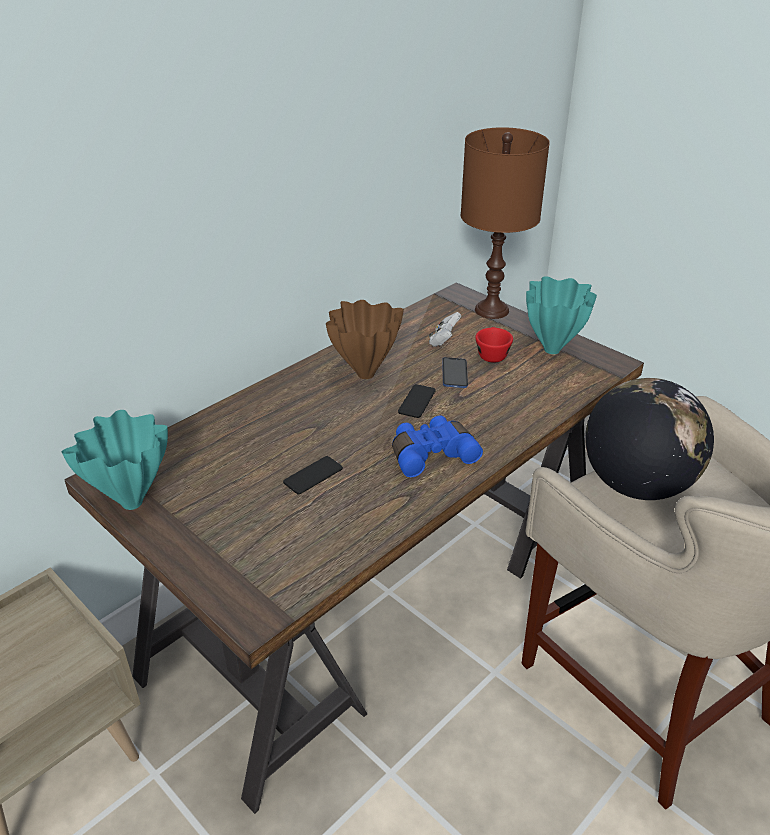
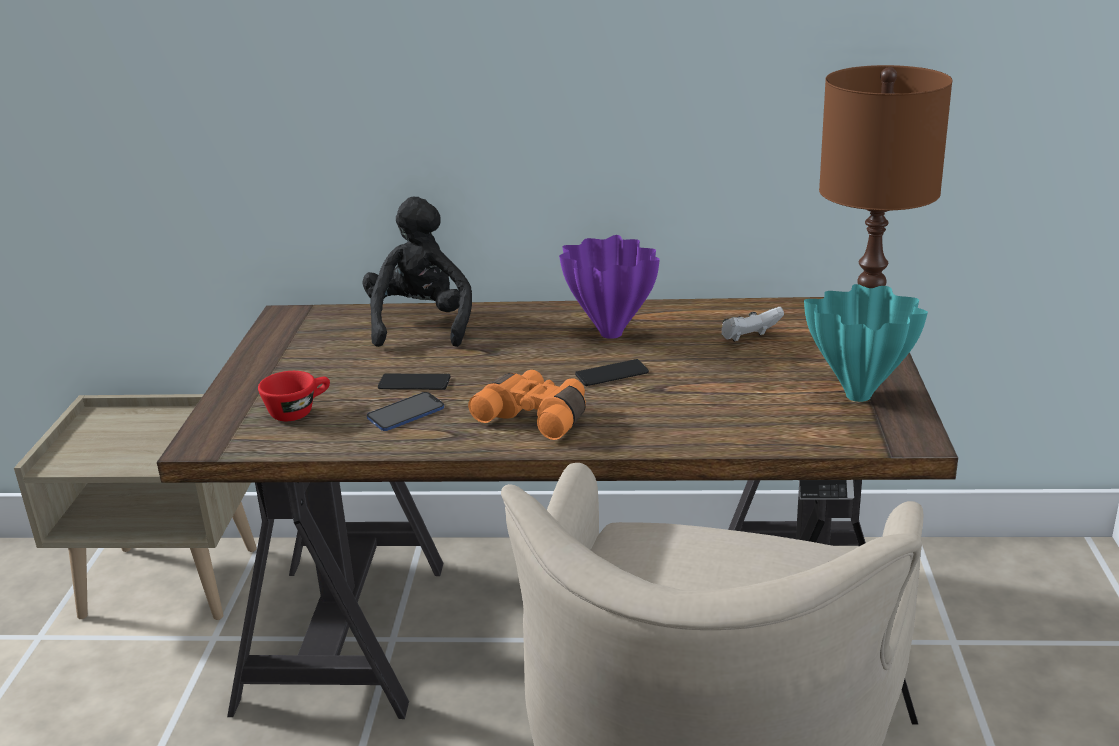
camera: 50 degrees right, 10 degrees down
(134, 502) = (274, 338): turquoise vase -> none
(230, 430) = (421, 325): none -> black plush toy
(364, 375) = (609, 333): brown vase -> purple vase
(431, 454) = (536, 416): blue binoculars -> orange binoculars
(454, 374) = (698, 369): phone -> phone (406, 413)
(491, 354) = (777, 370): red cup -> red cup (298, 411)
(636, 484) = (699, 555): globe -> none

